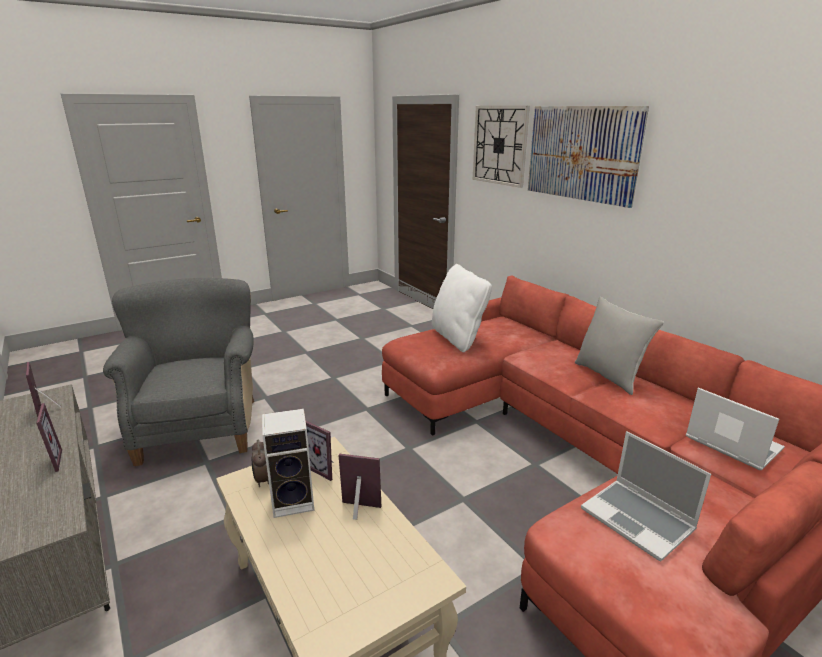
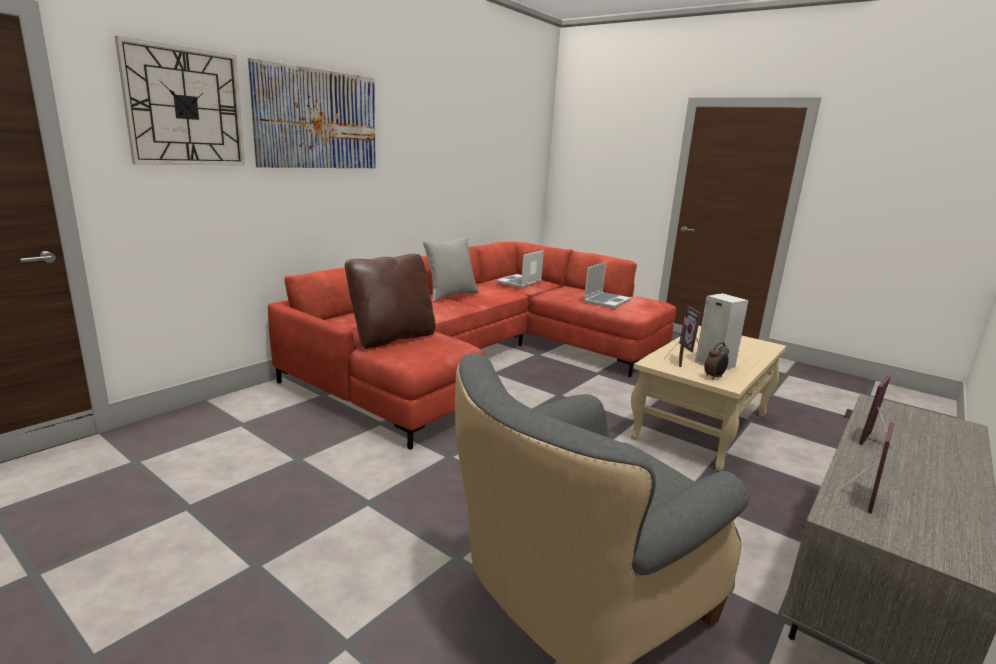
camera: 110 degrees left, 5 degrees down
(458, 338) = (392, 338): white pillow -> brown pillow

